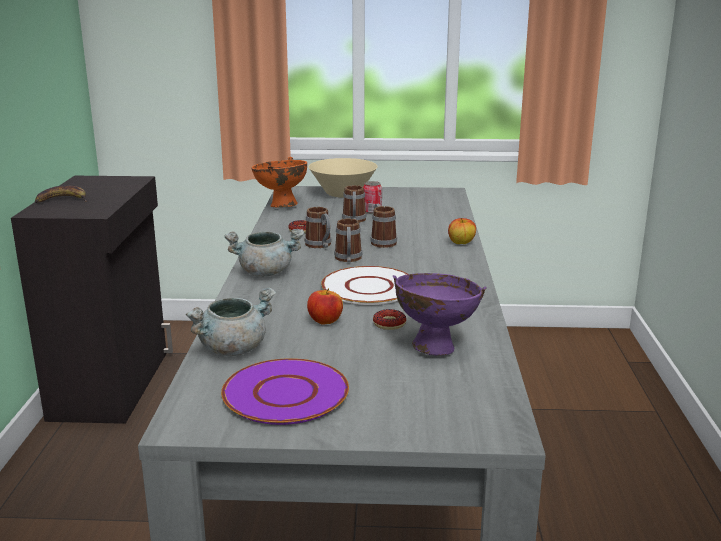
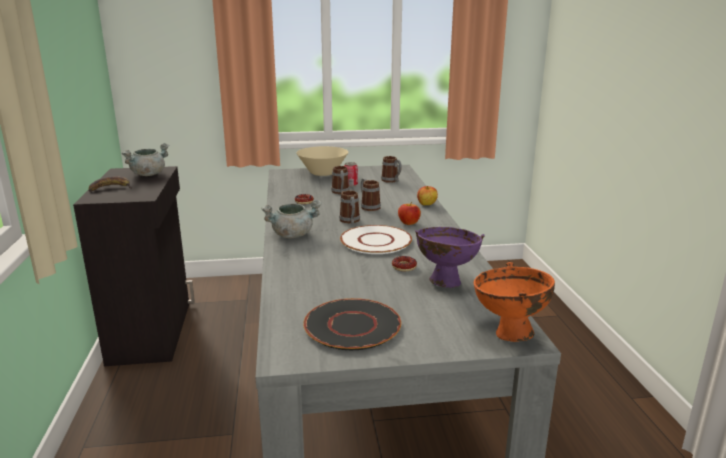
camera: 10 degrees left, 0 degrees up
(233, 348) = (295, 295): grey cooking pot -> grey cooking pot (148, 174)
(280, 206) = (280, 184): orange bowl -> orange bowl (509, 334)
(286, 393) = (353, 325): purple plate -> black plate
(320, 246) = (324, 212): mug -> mug (392, 181)
(325, 321) = (355, 268): apple -> apple (408, 223)

